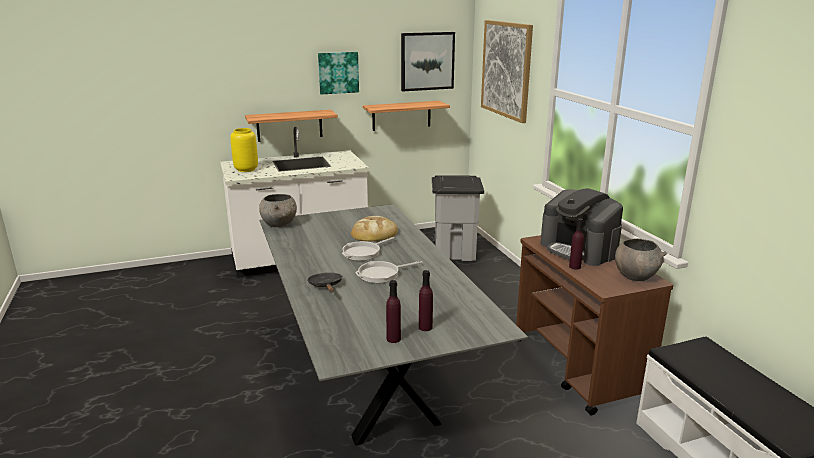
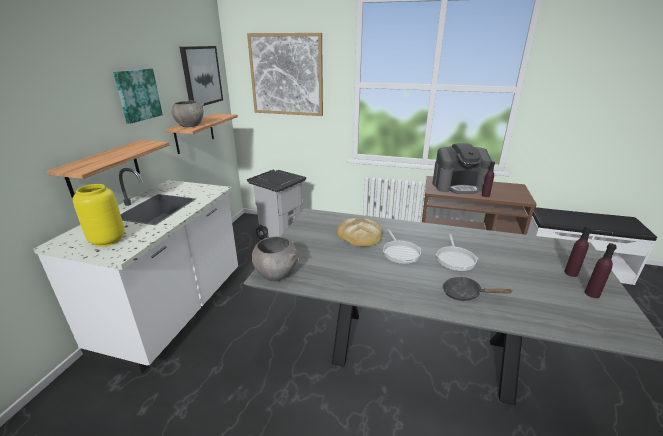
camera: 55 degrees left, 5 degrees up
(636, 276) = (508, 187): grey bowl -> grey bowl (190, 125)

